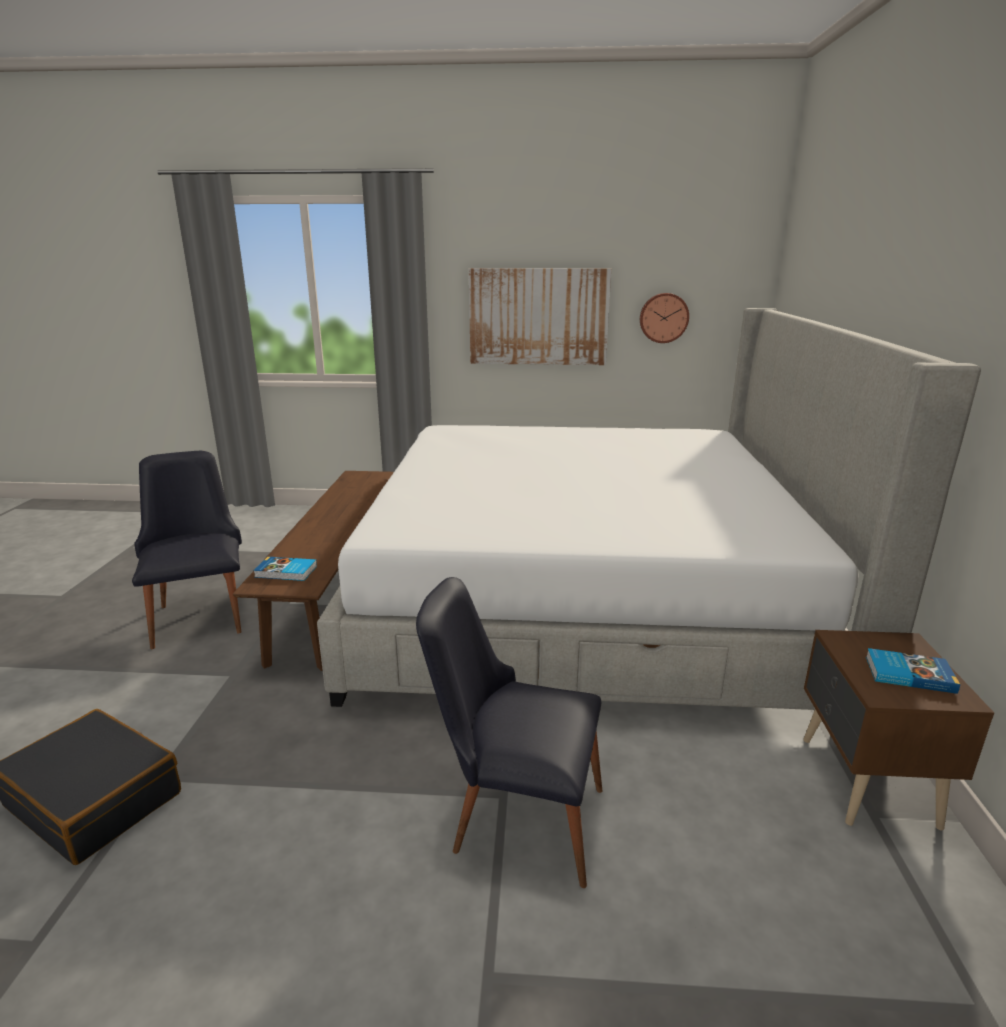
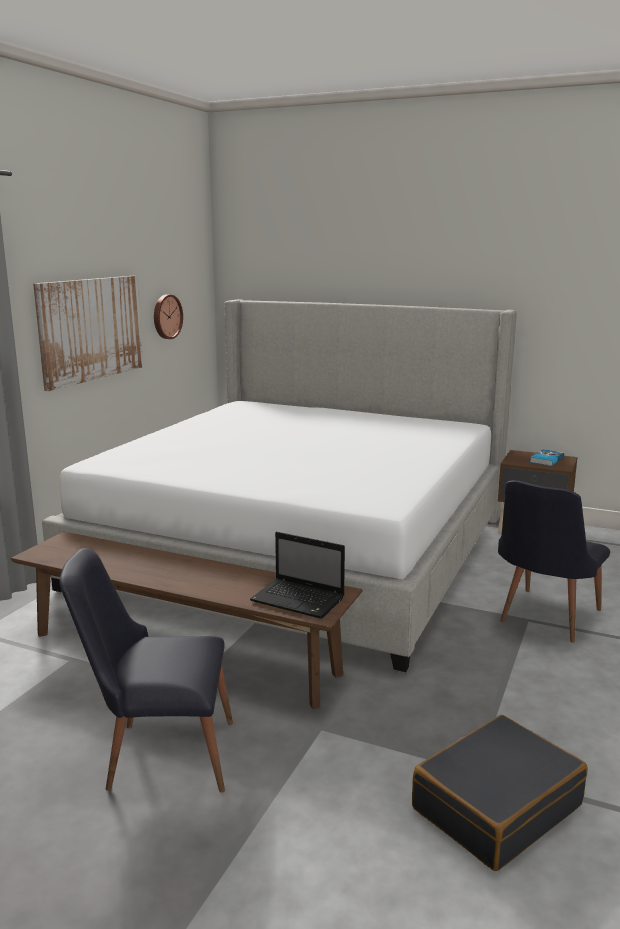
camera: 70 degrees left, 5 degrees down
(286, 572) = (299, 600): book -> laptop

